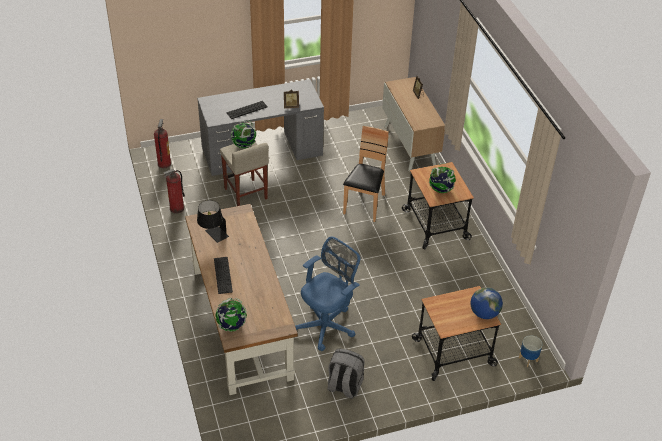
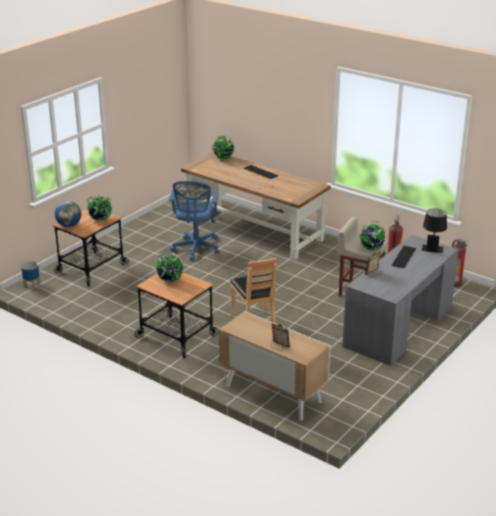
camera: 145 degrees right, 15 degrees down
(213, 235) = (296, 183): black table lamp -> black table lamp (432, 246)
(344, 386) = (152, 230): grey backpack -> none
(445, 307) = (100, 219): none -> globe

